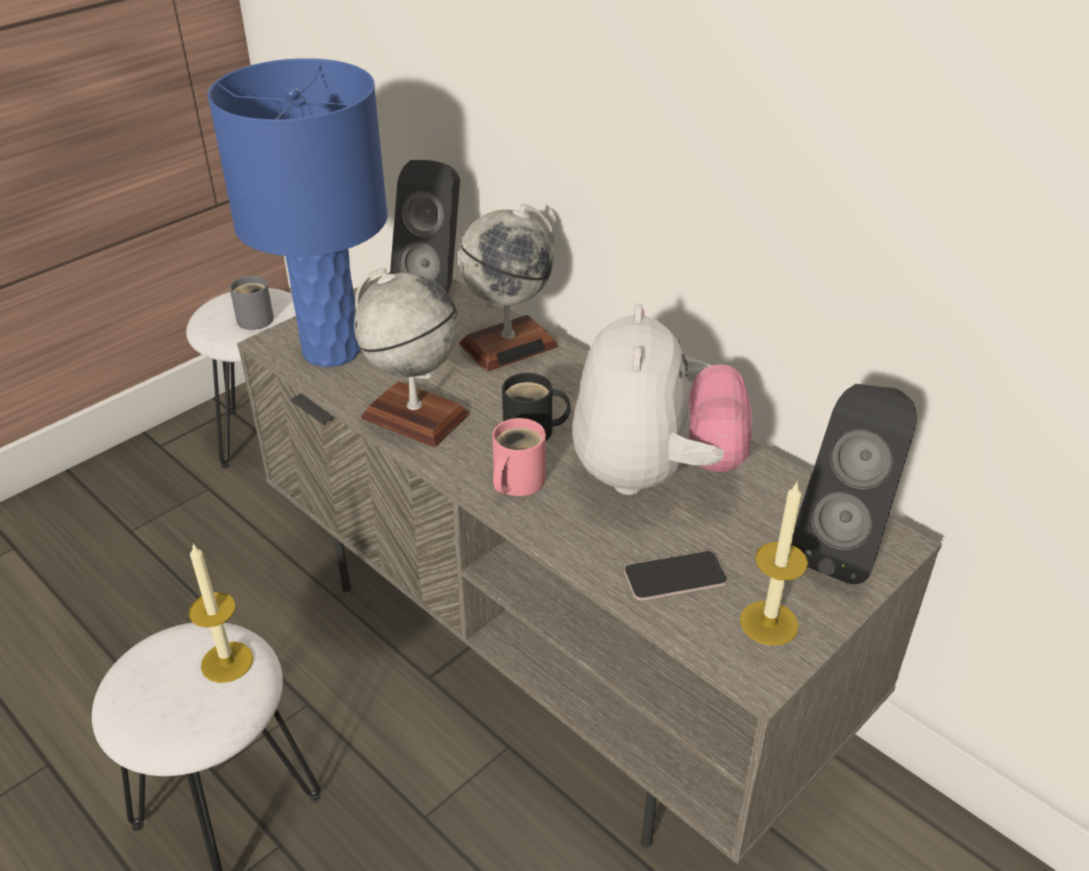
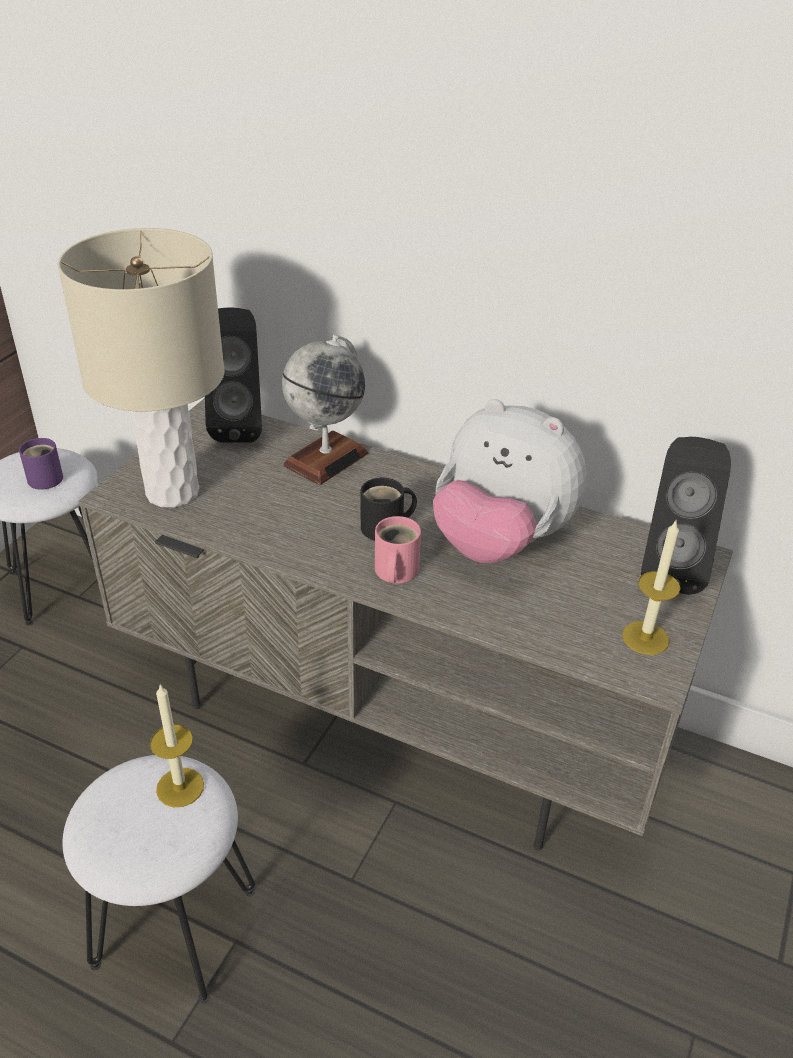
camera: 20 degrees left, 0 degrees up
(257, 317) = (46, 477): grey mug -> purple mug
(331, 350) = (172, 491): blue table lamp -> beige table lamp
(414, 416) = (279, 534): globe -> none
(653, 474) = (500, 542): plush toy -> plush toy turned 135 degrees clockwise
(675, 577) = (559, 619): phone -> none

